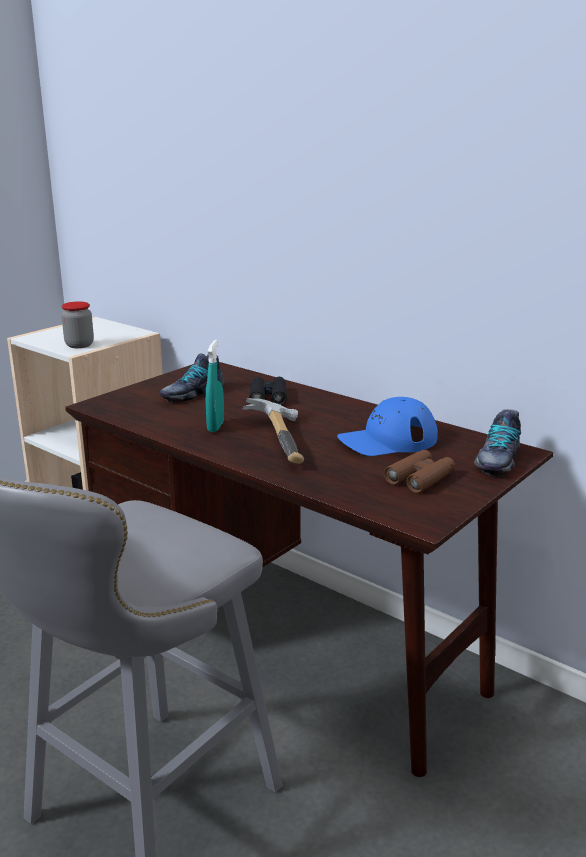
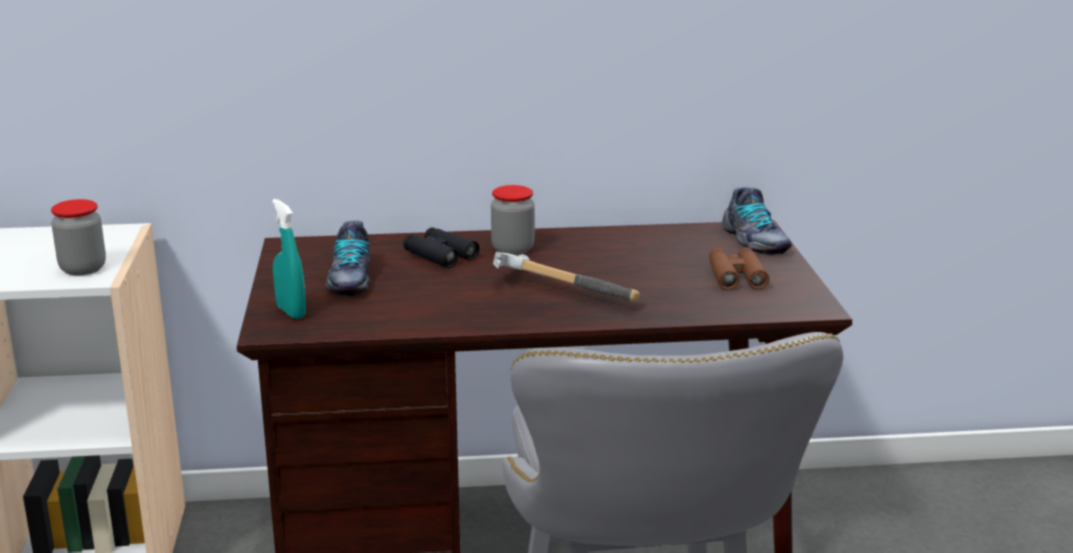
camera: 45 degrees left, 0 degrees up
(215, 426) = (464, 301): turquoise spray bottle -> turquoise spray bottle (291, 312)
(316, 408) = (513, 249): none -> jar
(387, 440) = (642, 256): blue cap -> none

